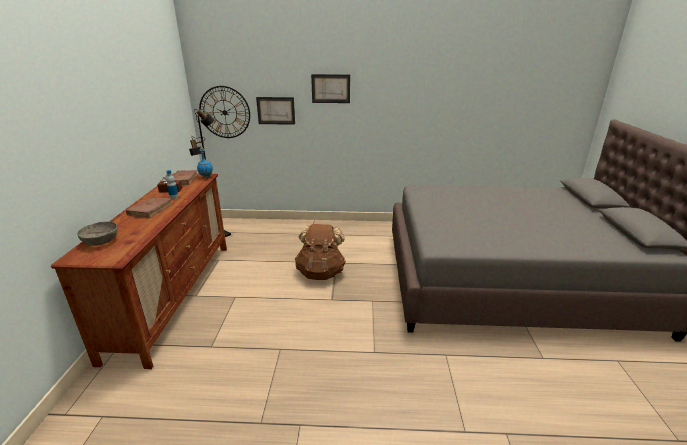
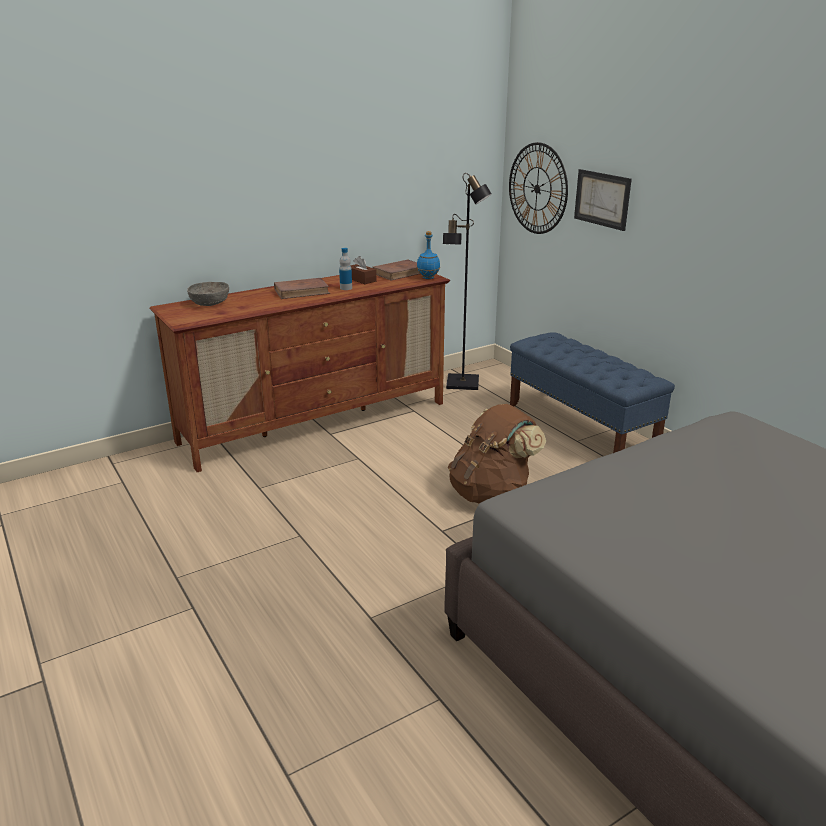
camera: 55 degrees right, 0 degrees up
(301, 228) = (581, 427): none -> blue bench
(330, 88) = (693, 171): picture -> none

